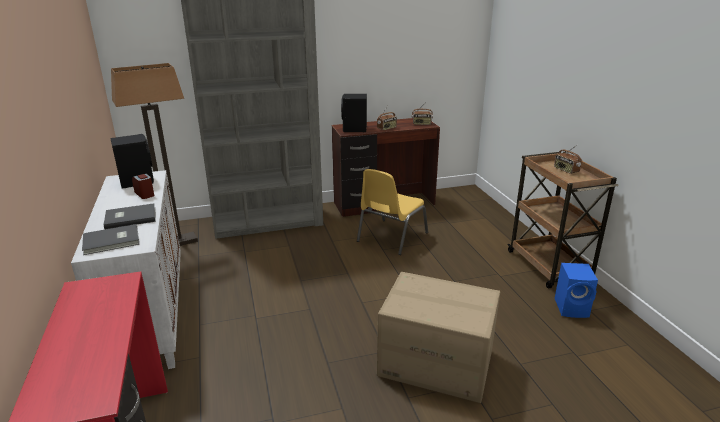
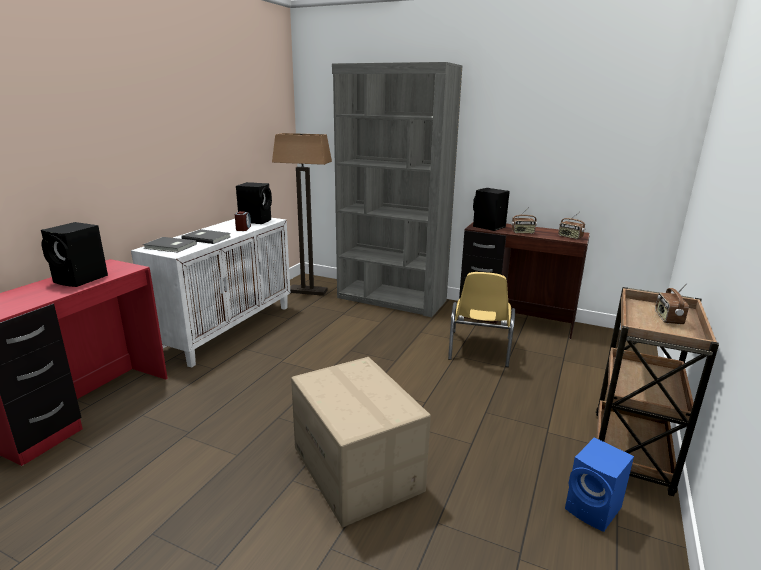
camera: 40 degrees right, 5 degrees down
(97, 316) = (81, 279): none -> black speaker
(391, 237) = (479, 349): yellow chair -> yellow chair turned 60 degrees counterclockwise

